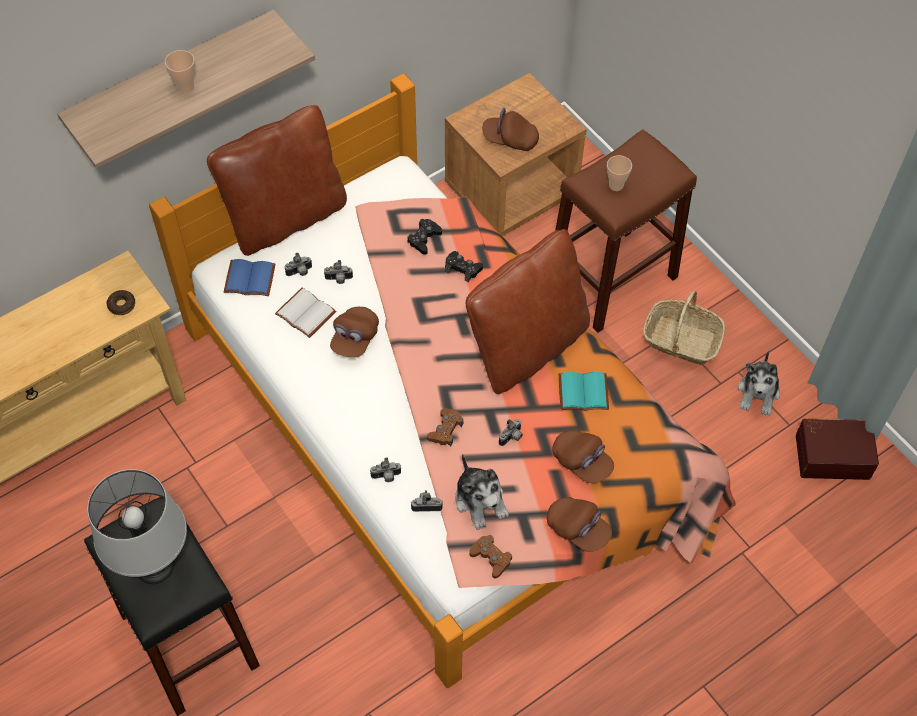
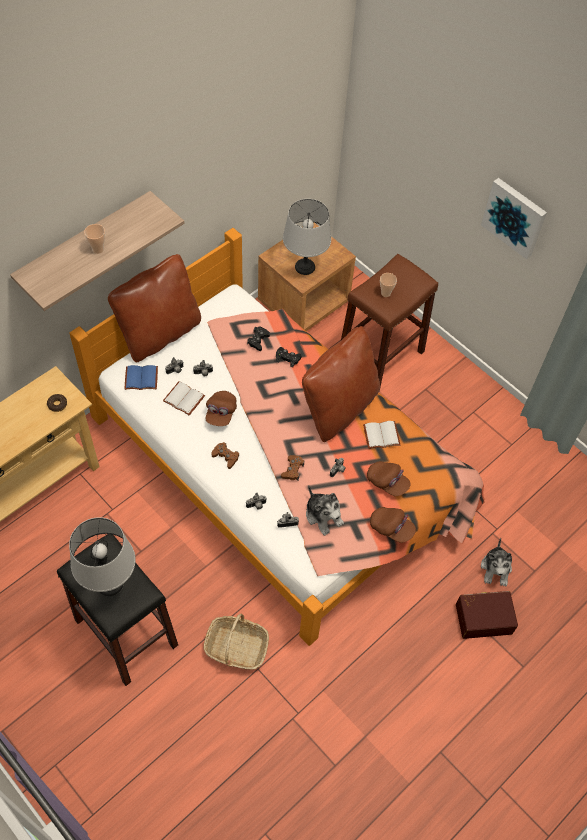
camera: 10 degrees left, 0 degrees up
(491, 558) = (336, 553): brown game controller -> brown game controller (225, 457)
(510, 139) = (305, 267): brown cap -> grey table lamp
(582, 394) = (381, 436): turquoise book -> white book
(681, 340) = (432, 394): basket -> basket (236, 647)
(758, 393) = (488, 425): plush toy -> plush toy (496, 569)
(808, 86) = (515, 217): none -> picture
(832, 454) = (542, 461): brown storage box -> brown storage box (483, 617)

